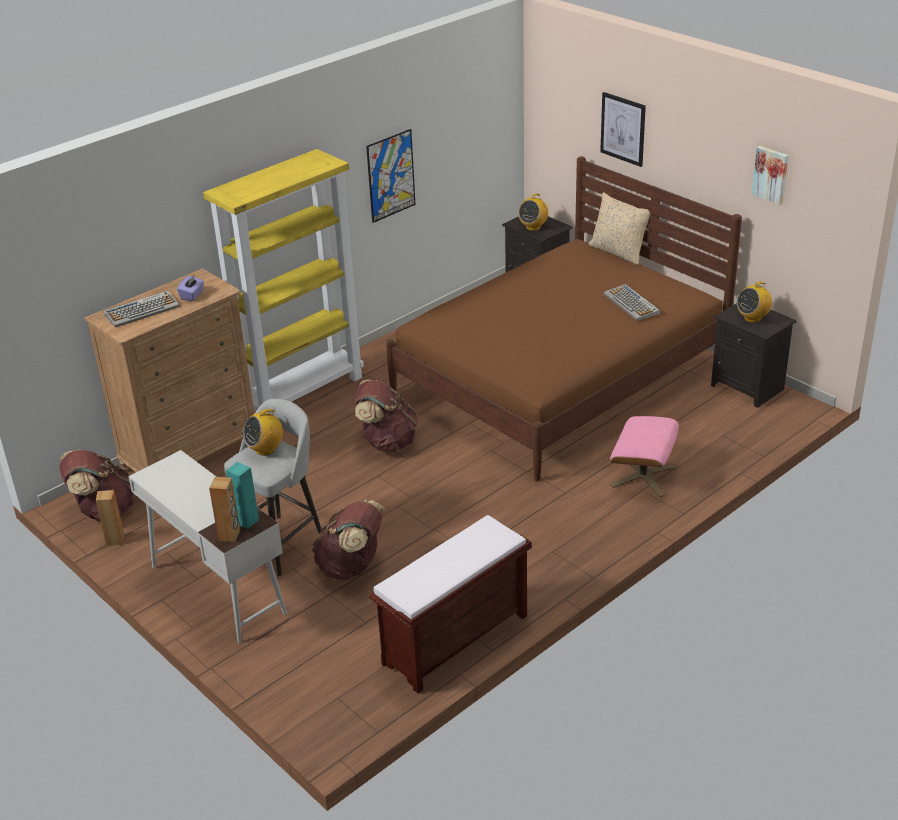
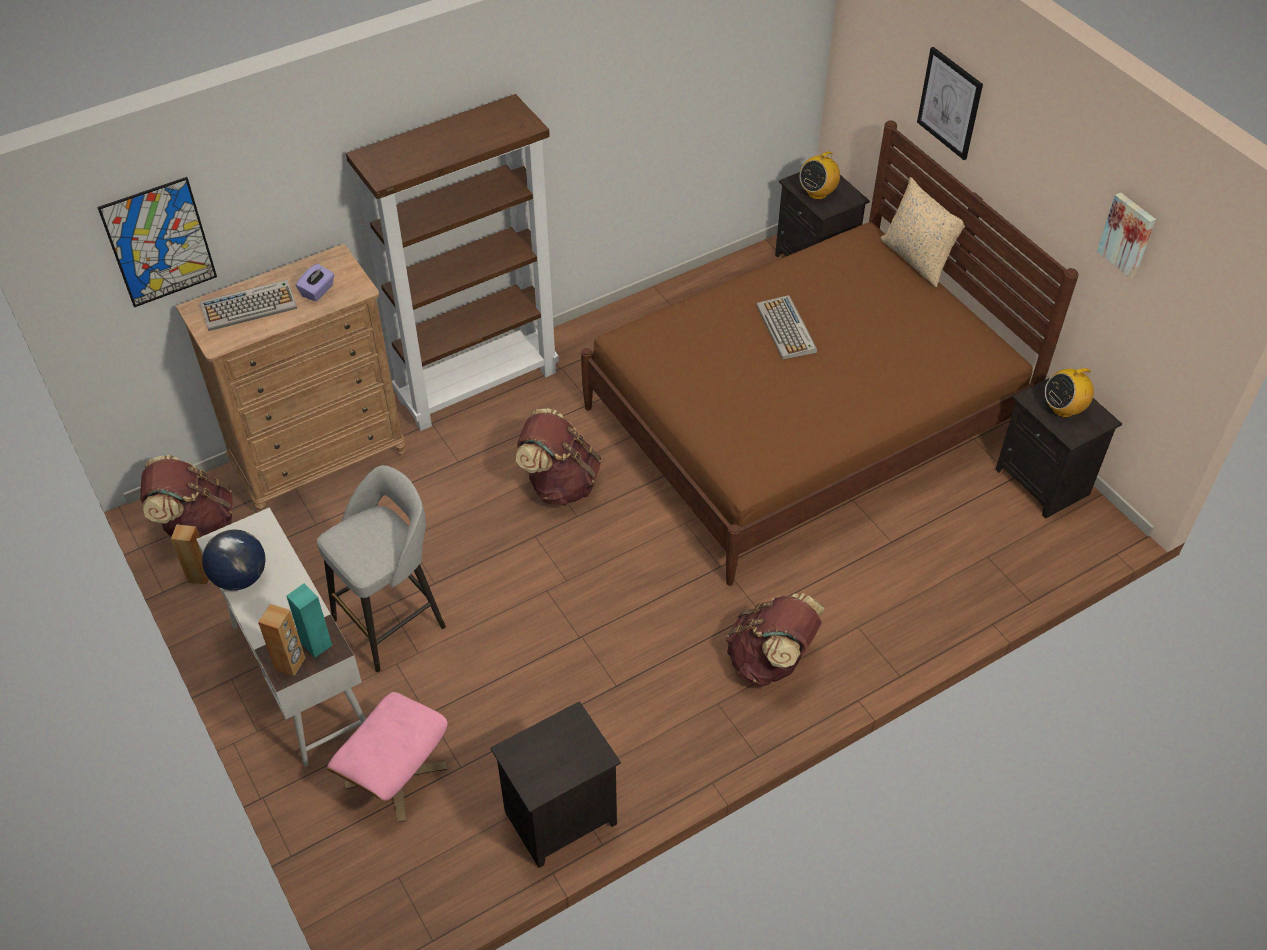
camera: 10 degrees right, 15 degrees up
(171, 493) = (240, 577): none -> globe
(265, 449) = (371, 527): radio -> none
(303, 393) = (478, 384): yellow bookcase -> brown bookcase
(351, 566) = (466, 676): brown backpack -> brown backpack (770, 661)
(391, 176) = (624, 121): picture -> picture (159, 242)
(454, 641) = (560, 820): brown bench -> black nightstand
(632, 304) = (908, 357): keyboard -> keyboard (787, 329)
(643, 476) = (865, 605): pink ottoman -> pink ottoman (396, 776)

